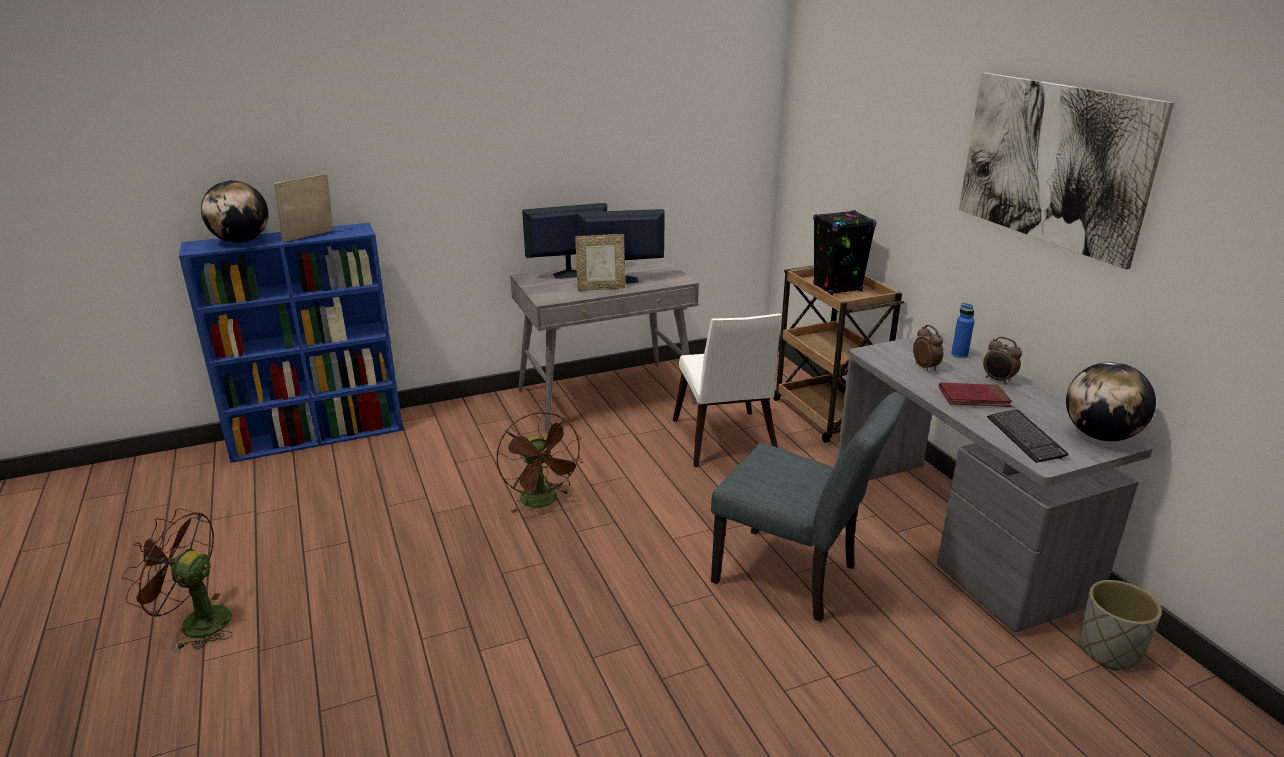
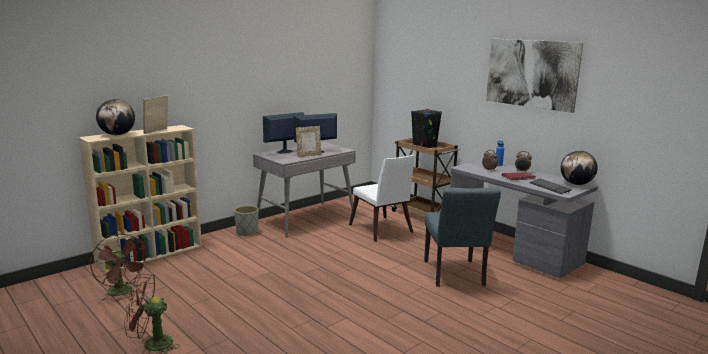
camera: 20 degrees left, 10 degrees down
(319, 435) = (151, 254): blue bookcase -> beige bookcase
(543, 502) = (309, 265): brown fan -> brown fan (123, 292)
(795, 578) = (455, 275): grey chair -> grey chair turned 75 degrees clockwise
(1109, 650) = (597, 279): grey planter -> grey planter (247, 232)

